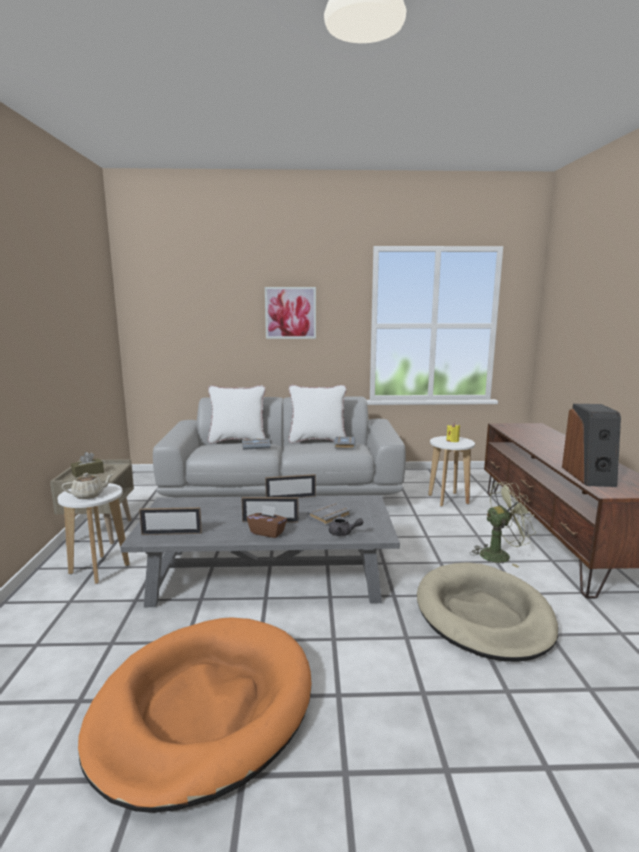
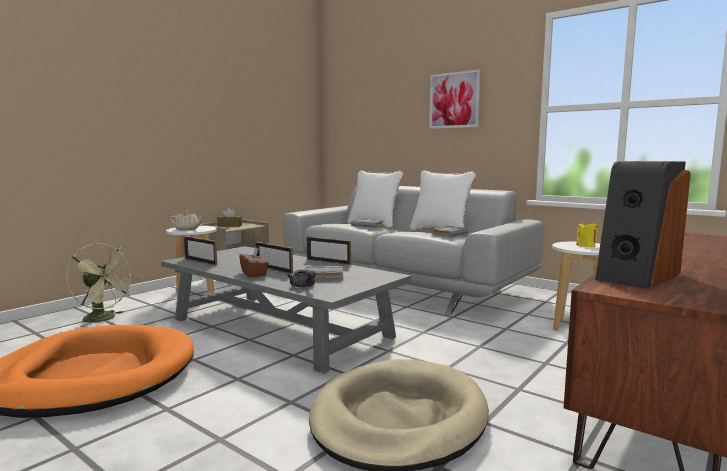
camera: 40 degrees right, 5 degrees down
(500, 555) = (537, 386): green fan -> green fan (104, 319)

